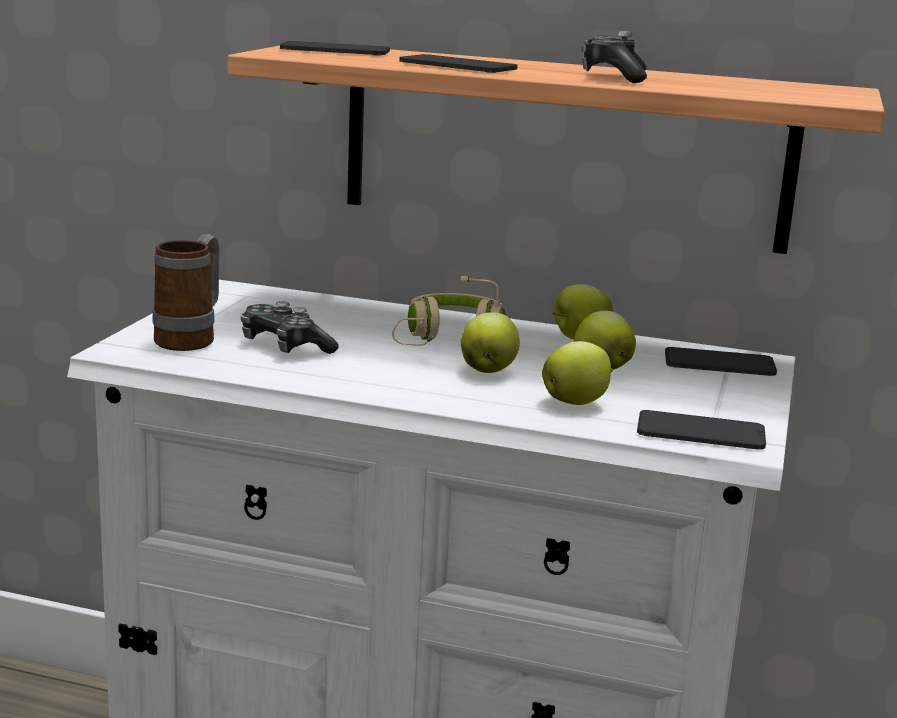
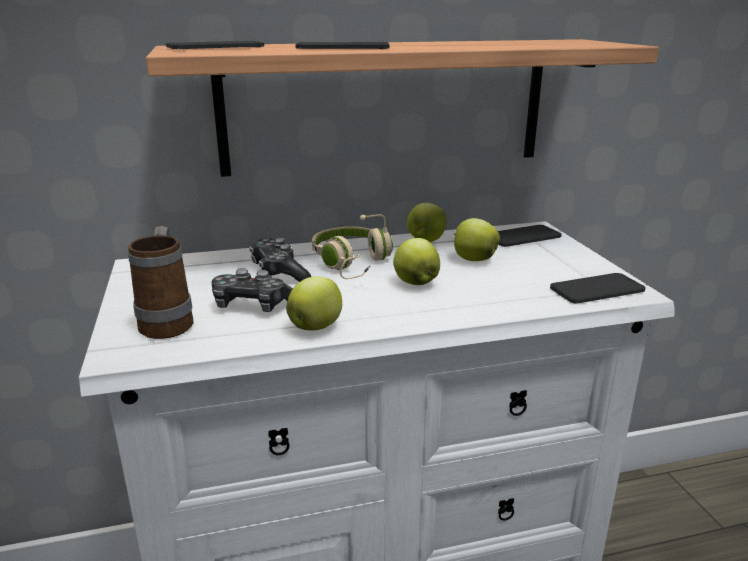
camera: 30 degrees left, 5 degrees up
(576, 403) = (503, 291): apple -> apple (316, 327)
(613, 76) = (455, 45): game controller -> game controller (279, 272)

